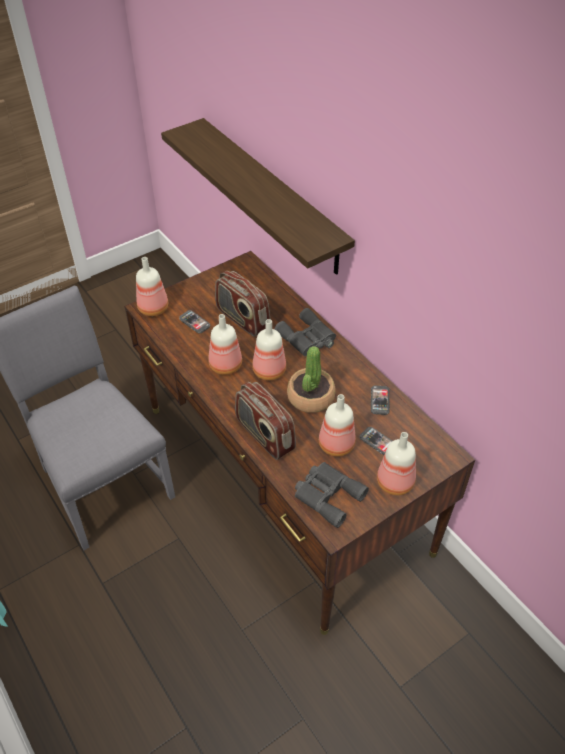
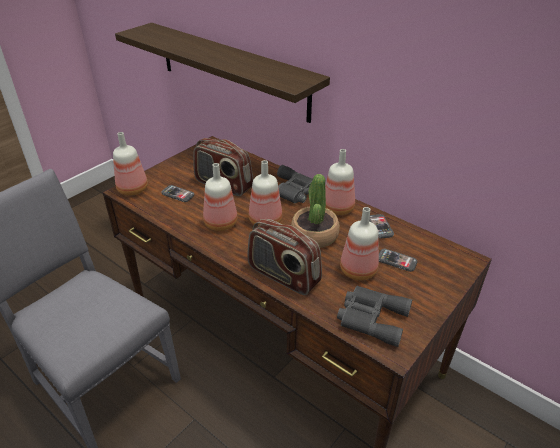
camera: 15 degrees left, 10 degrees down
(396, 483) = (432, 293): bottle -> bottle (339, 208)

